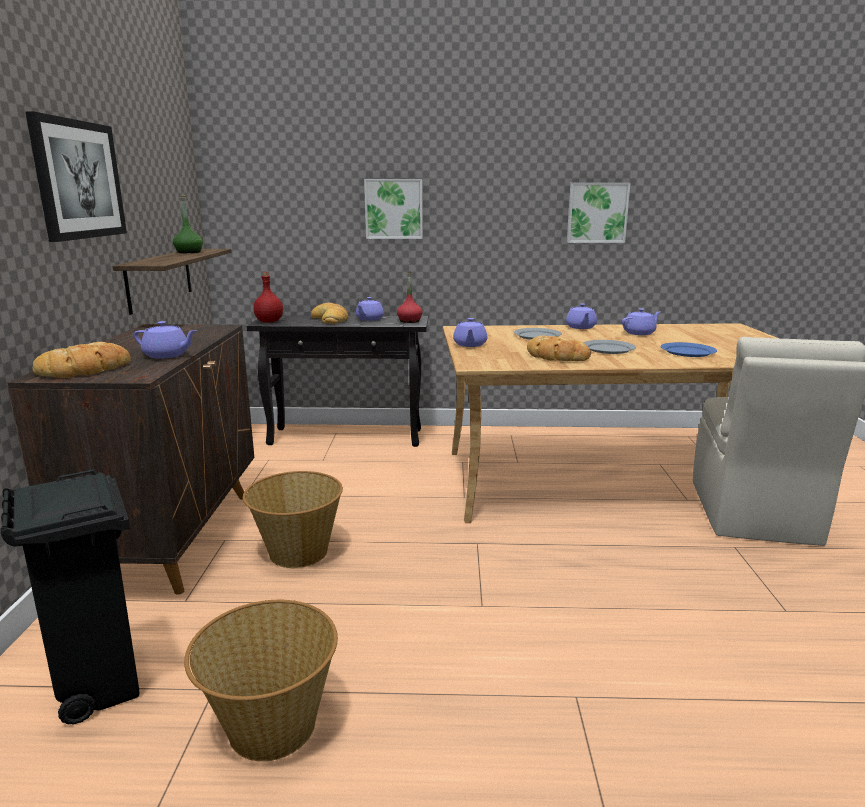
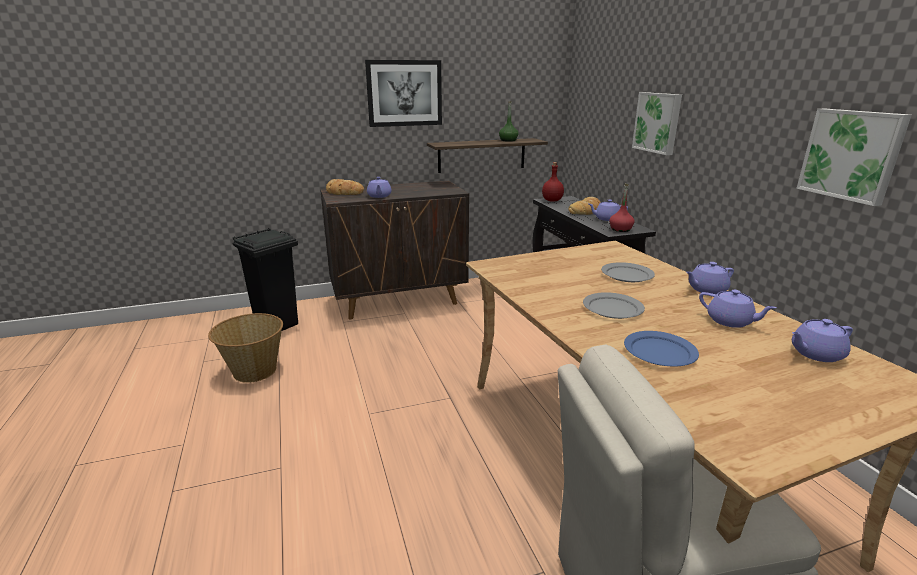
camera: 70 degrees right, 5 degrees up
(297, 552) = (402, 336): basket -> none
(470, 345) = (552, 256): purple teapot -> purple teapot (815, 354)
(556, 356) = (548, 288): bread -> none

